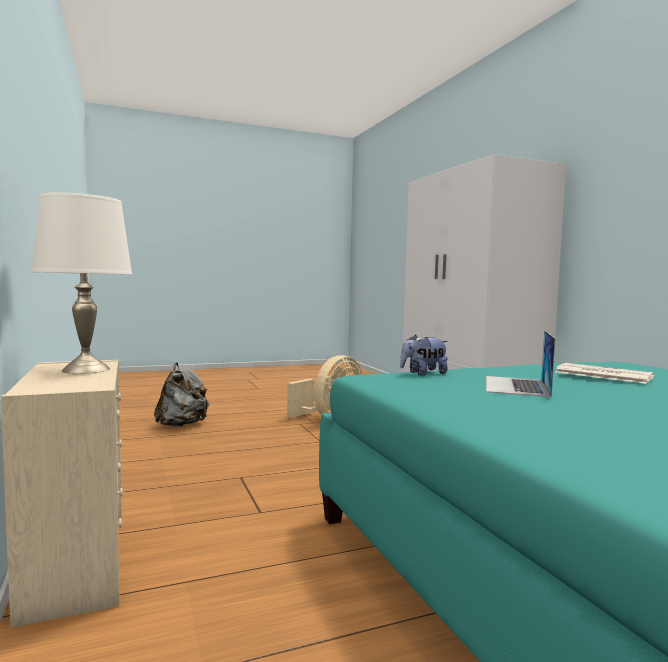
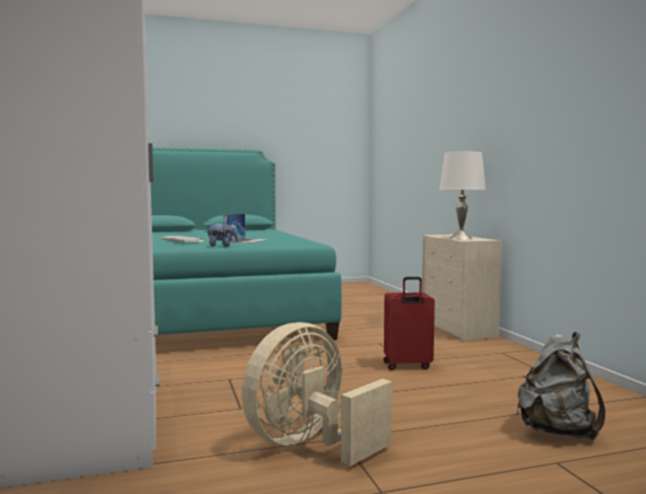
camera: 175 degrees left, 0 degrees up
(243, 471) = (407, 366): none -> red suitcase
(423, 373) = (281, 244): plush toy -> plush toy (222, 246)

